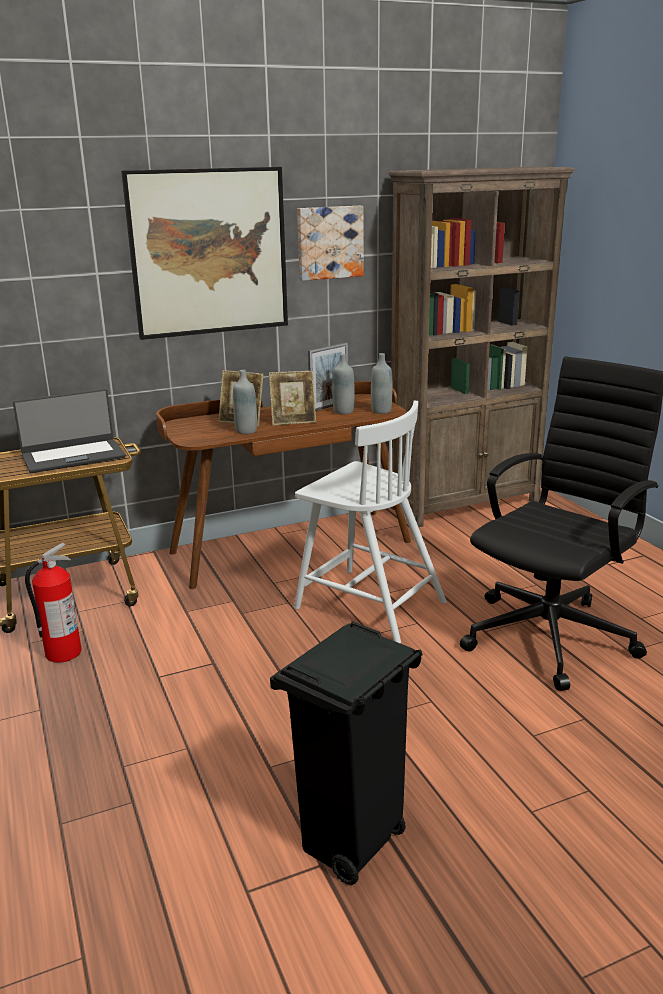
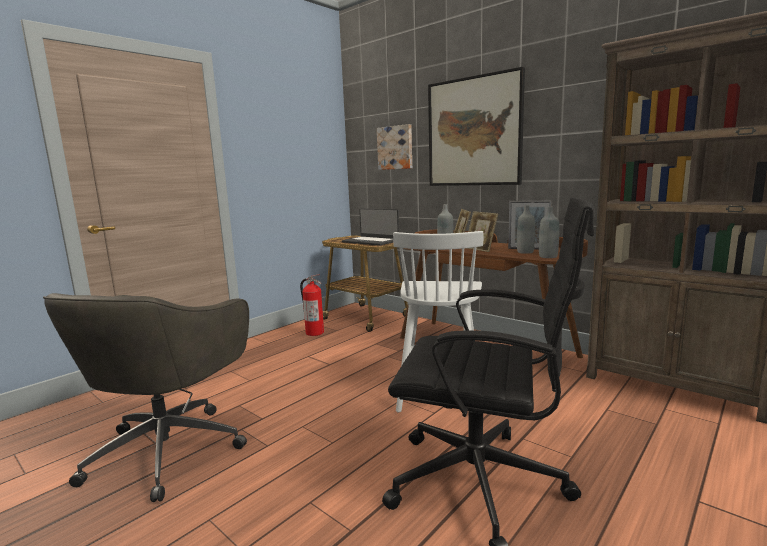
camera: 65 degrees right, 10 degrees down
(329, 242) = (561, 121): picture -> picture (395, 147)
(350, 846) = (170, 448): black trash can -> grey office chair

